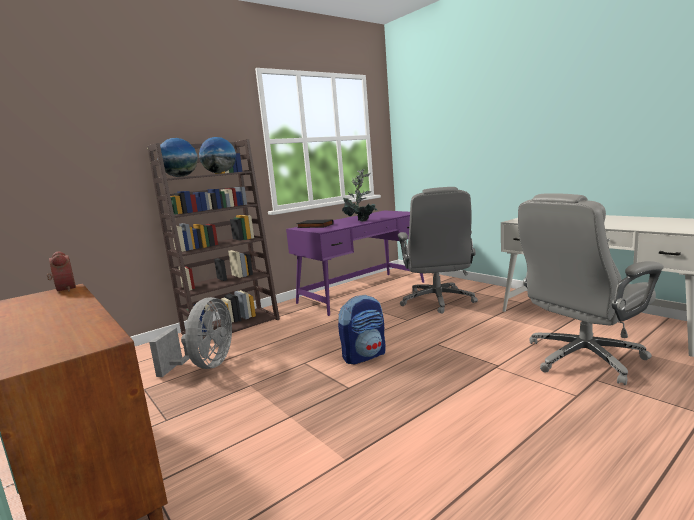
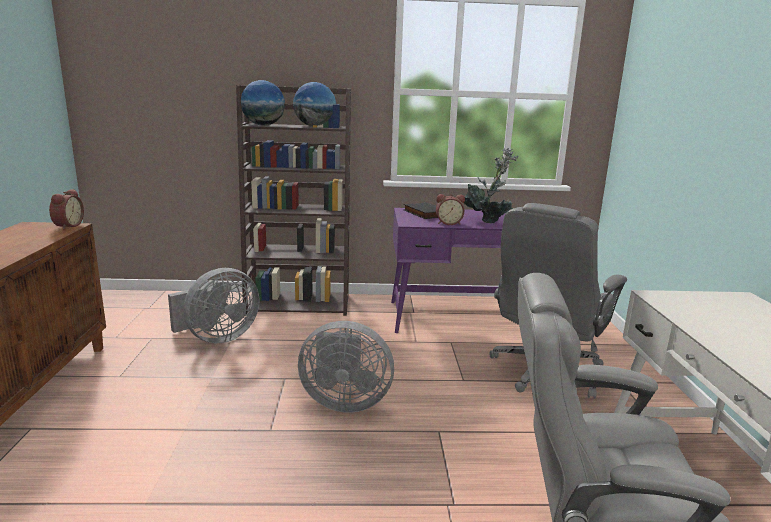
camera: 35 degrees right, 5 degrees up
(343, 226) = (448, 223): none -> alarm clock
(364, 356) = (344, 402): backpack -> grey fan

